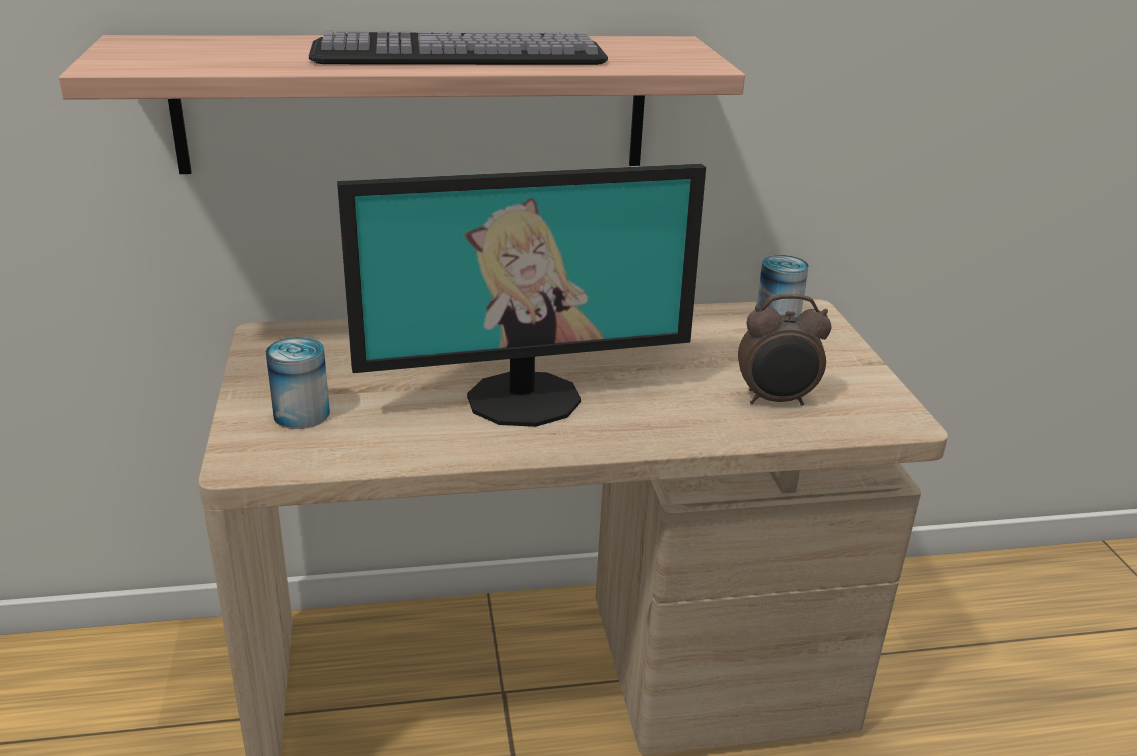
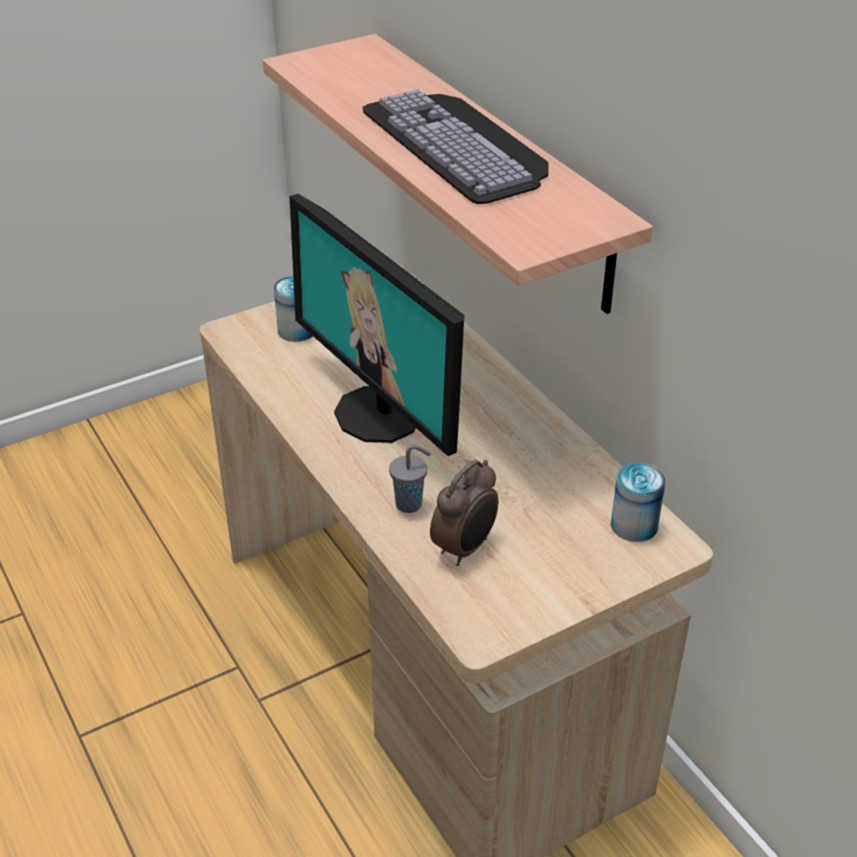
camera: 70 degrees right, 10 degrees up
(692, 414) = (410, 504): none -> grey cup
(776, 400) = (465, 548): alarm clock -> alarm clock turned 120 degrees counterclockwise

